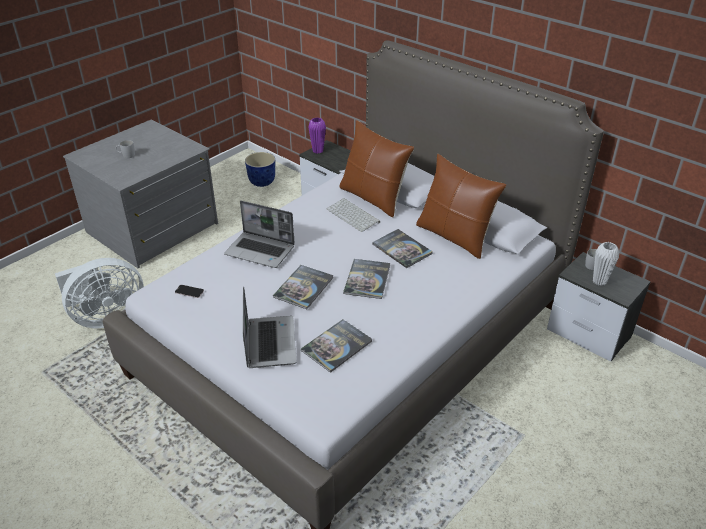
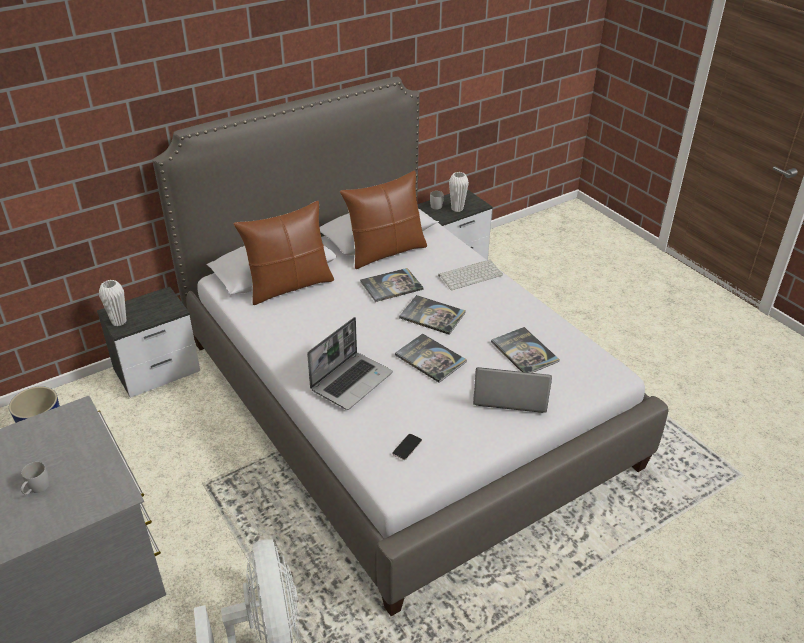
camera: 75 degrees left, 0 degrees up
(318, 151) = (119, 322): purple vase -> white vase
(354, 215) = (316, 305): keyboard -> keyboard (470, 275)

